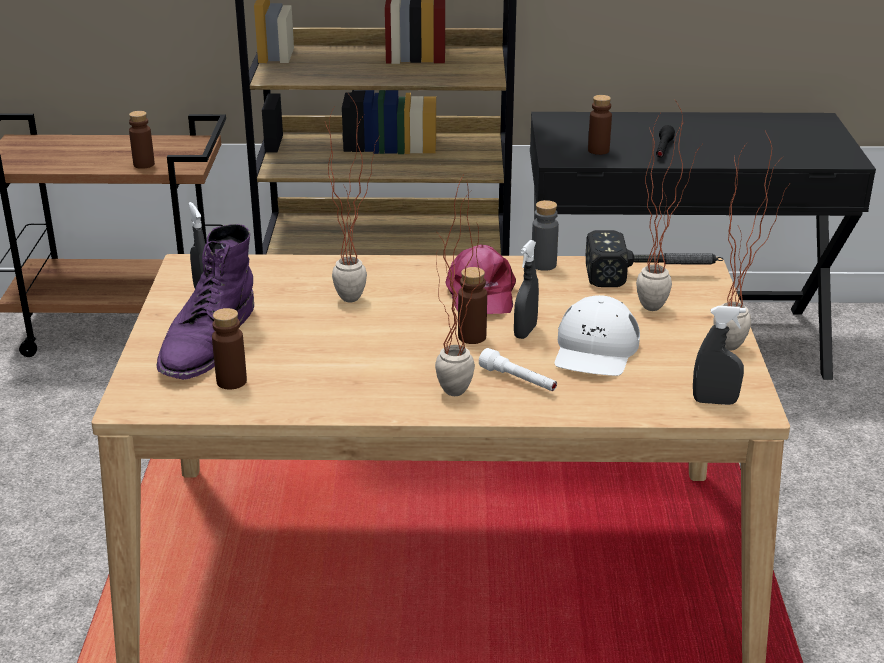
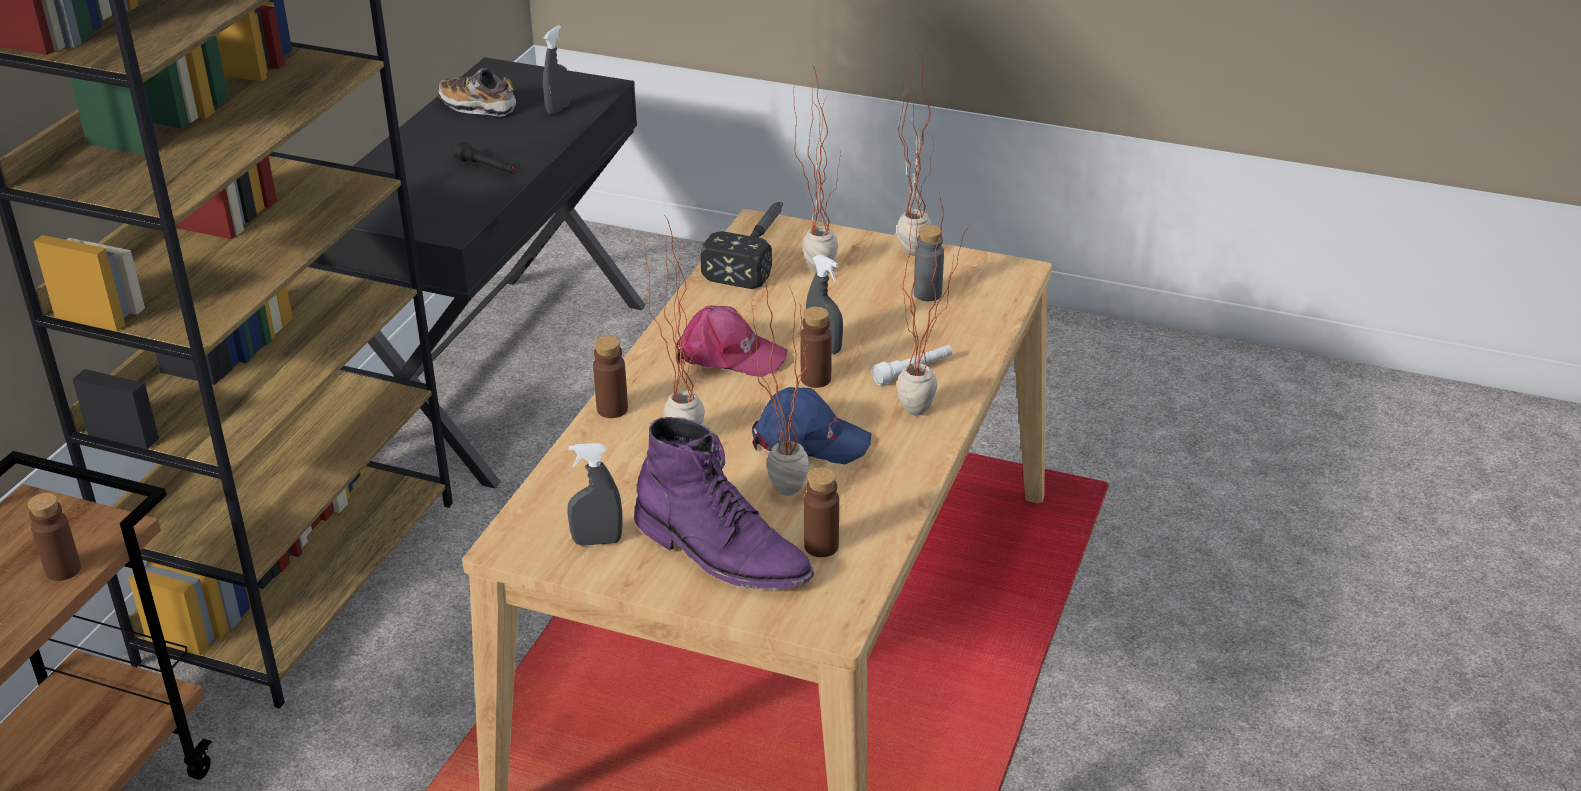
camera: 70 degrees left, 5 degrees up
(301, 348) = (774, 489): none -> potted plant
(378, 350) = (808, 440): none -> blue cap
(543, 265) = (691, 305): grey bottle -> grey bottle (927, 294)
(595, 350) = (880, 318): white cap -> none
(598, 150) = (452, 203): brown bottle -> brown bottle (612, 409)
(714, 401) = (998, 284): grey spray bottle -> grey spray bottle (558, 109)
(751, 127) = (477, 107): none -> shoe

